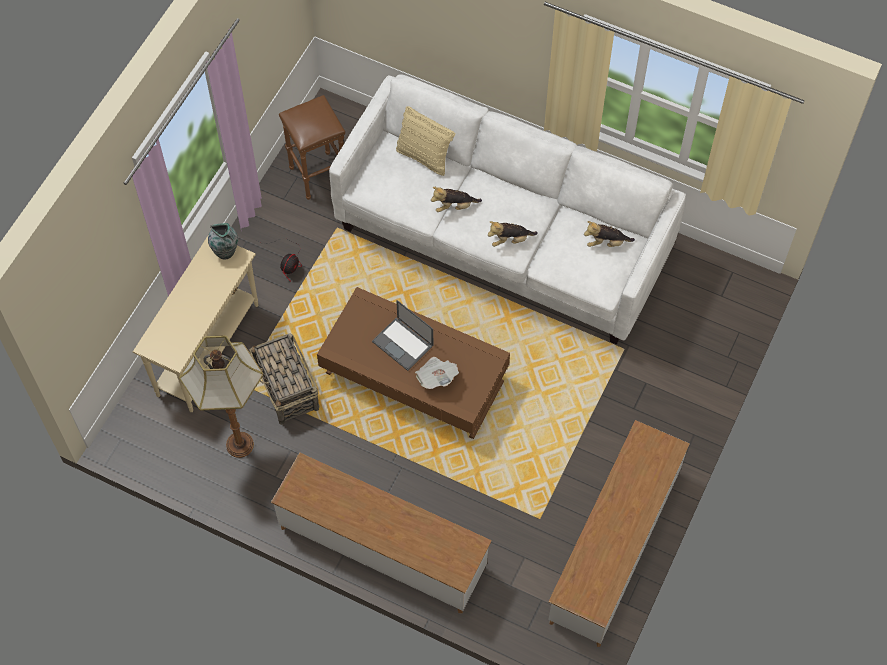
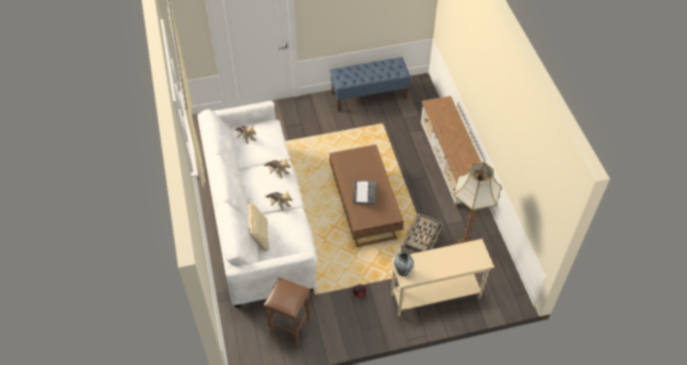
camera: 130 degrees left, 10 degrees down
(436, 377) = (368, 169): newspaper -> none
(614, 546) = (369, 96): tv stand -> blue bench

